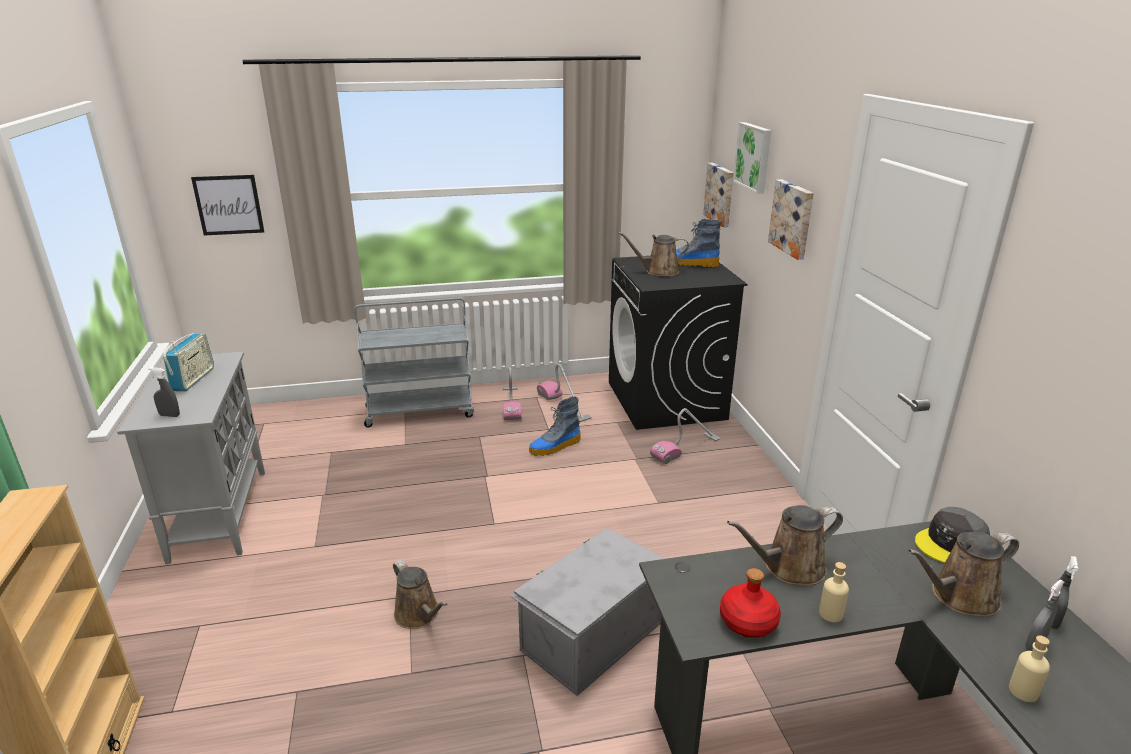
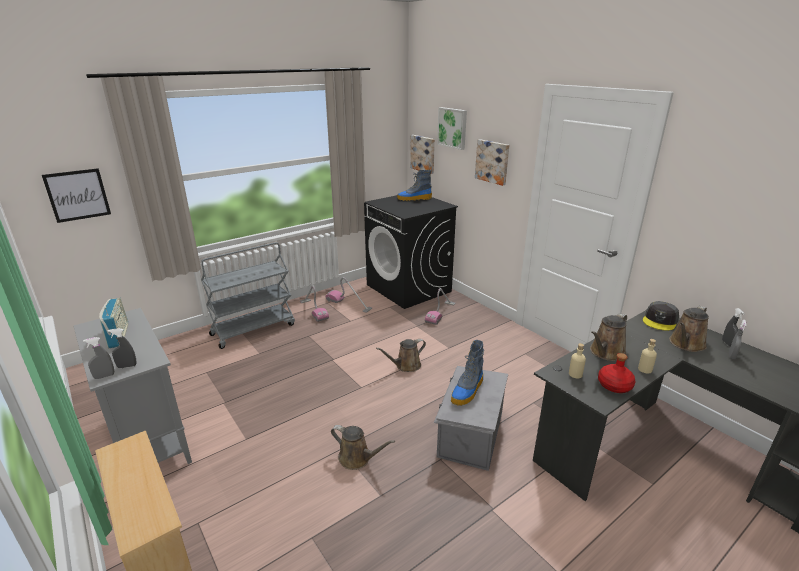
camera: 25 degrees left, 0 degrees up
(141, 421) = (104, 376): none -> grey spray bottle
(555, 447) = (363, 330): boot -> boot (467, 391)
(658, 272) = (401, 206): brown watering can -> brown watering can (406, 366)
(1023, 691) = (747, 378): beige bottle -> beige bottle (575, 374)

